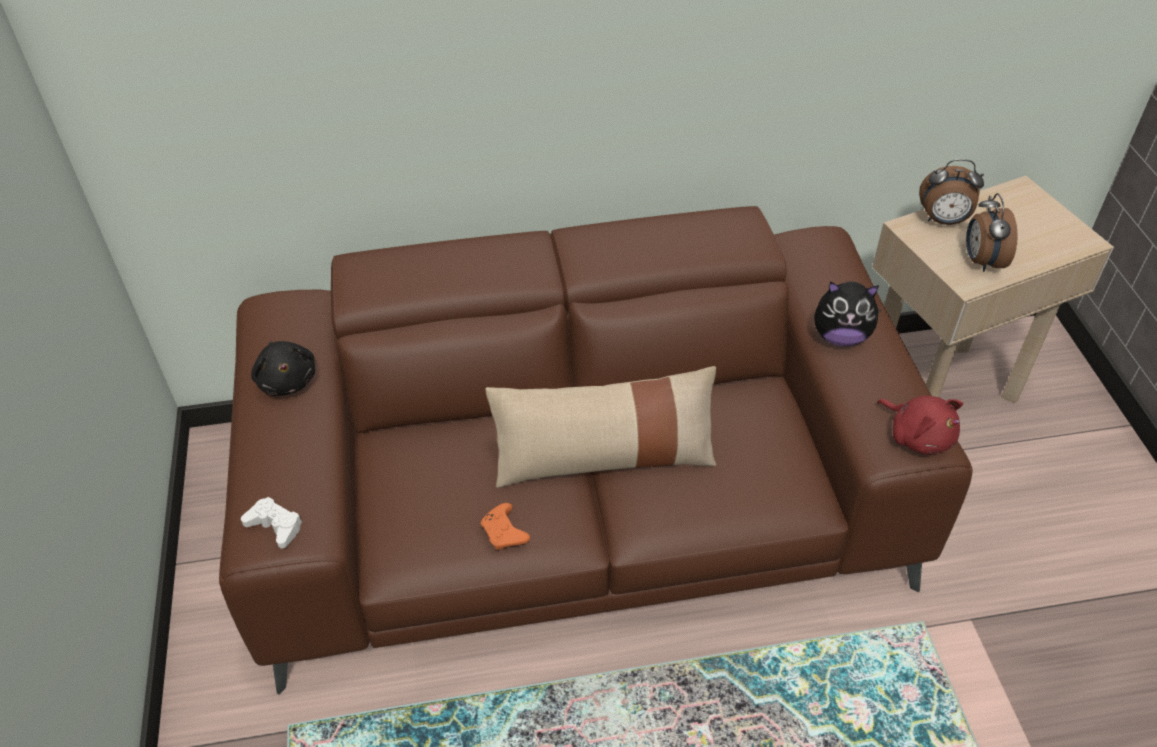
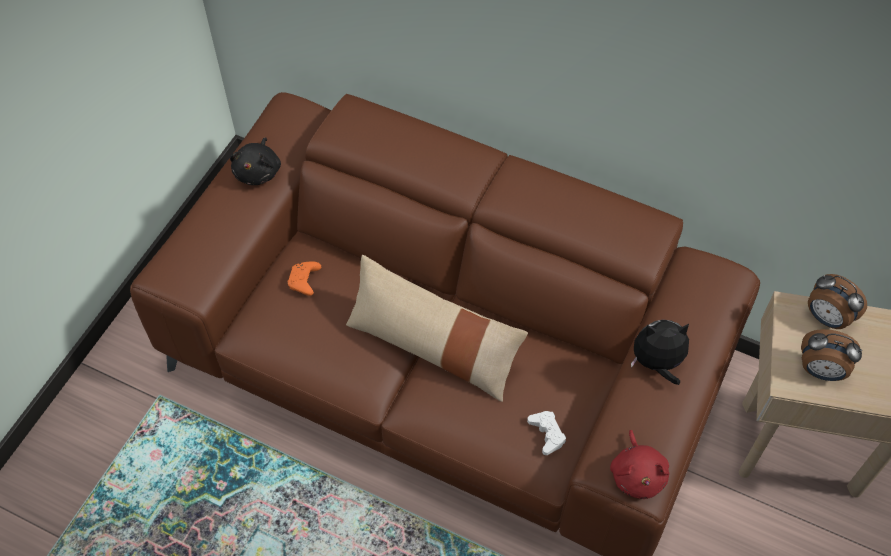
camera: 35 degrees right, 10 degrees up
(275, 526) = (177, 272): white game controller -> white game controller (547, 434)
(505, 533) = (325, 360): orange game controller -> orange game controller (304, 282)
(840, 336) = (657, 363): plush toy -> plush toy turned 135 degrees clockwise
(981, 261) = (820, 371): alarm clock -> alarm clock turned 105 degrees counterclockwise

